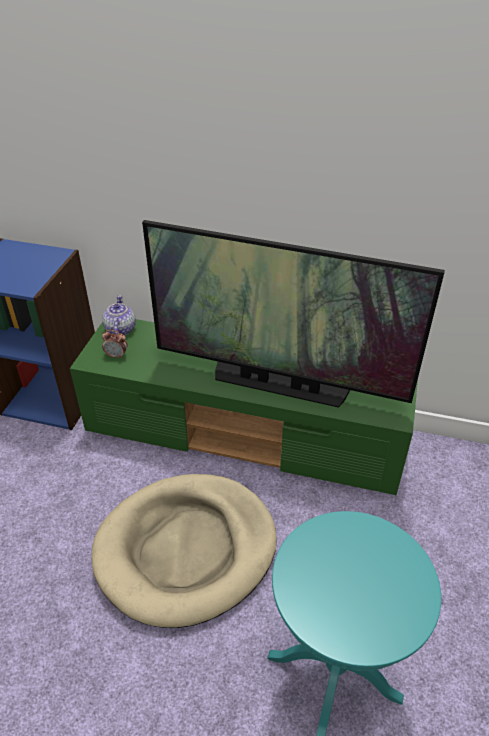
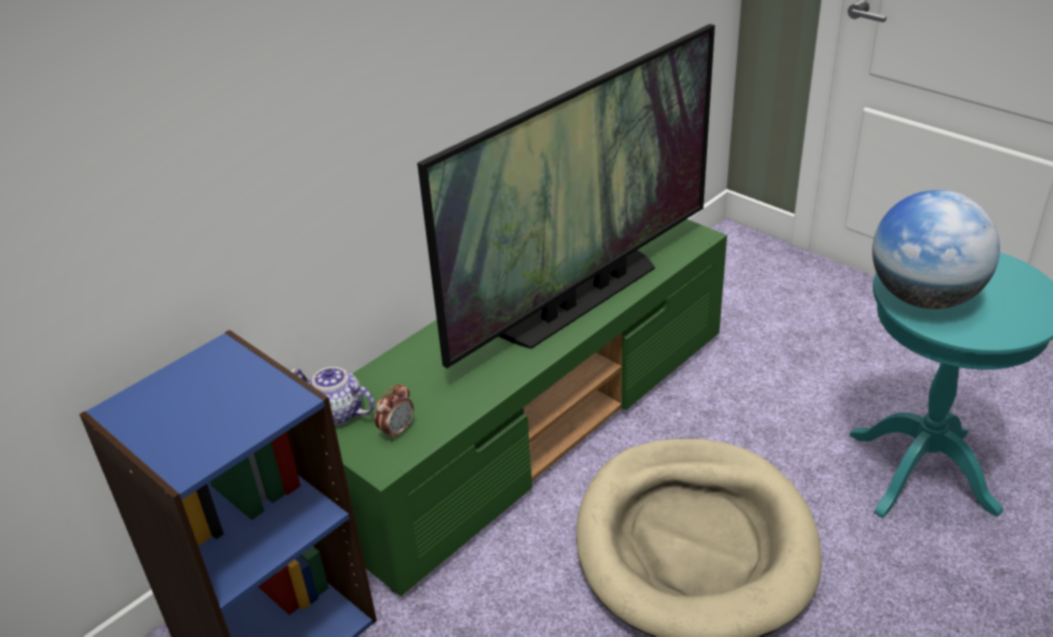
camera: 60 degrees left, 5 degrees down
(327, 549) = (924, 297): none -> globe

